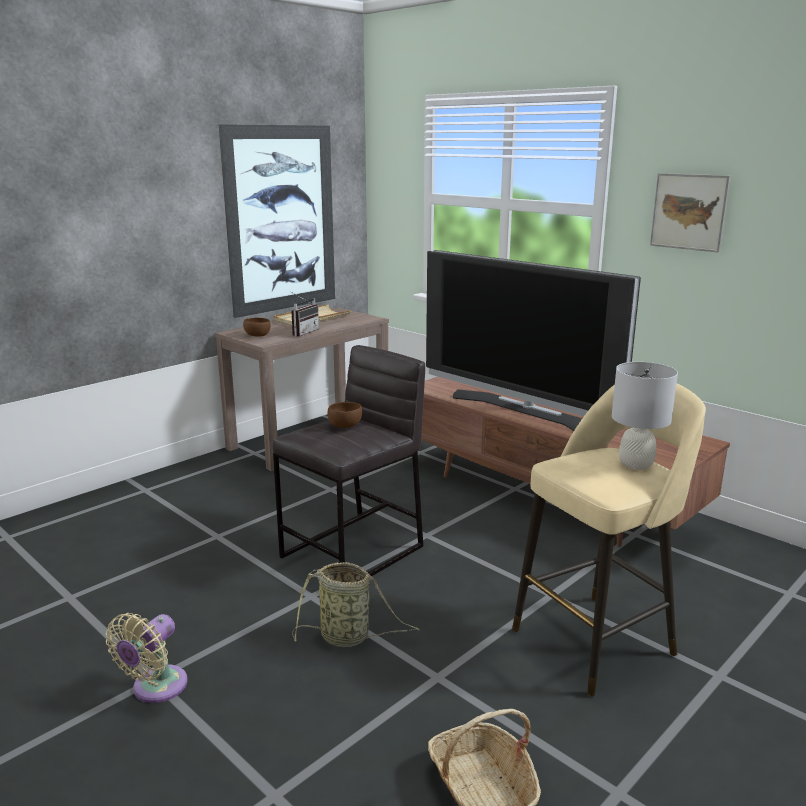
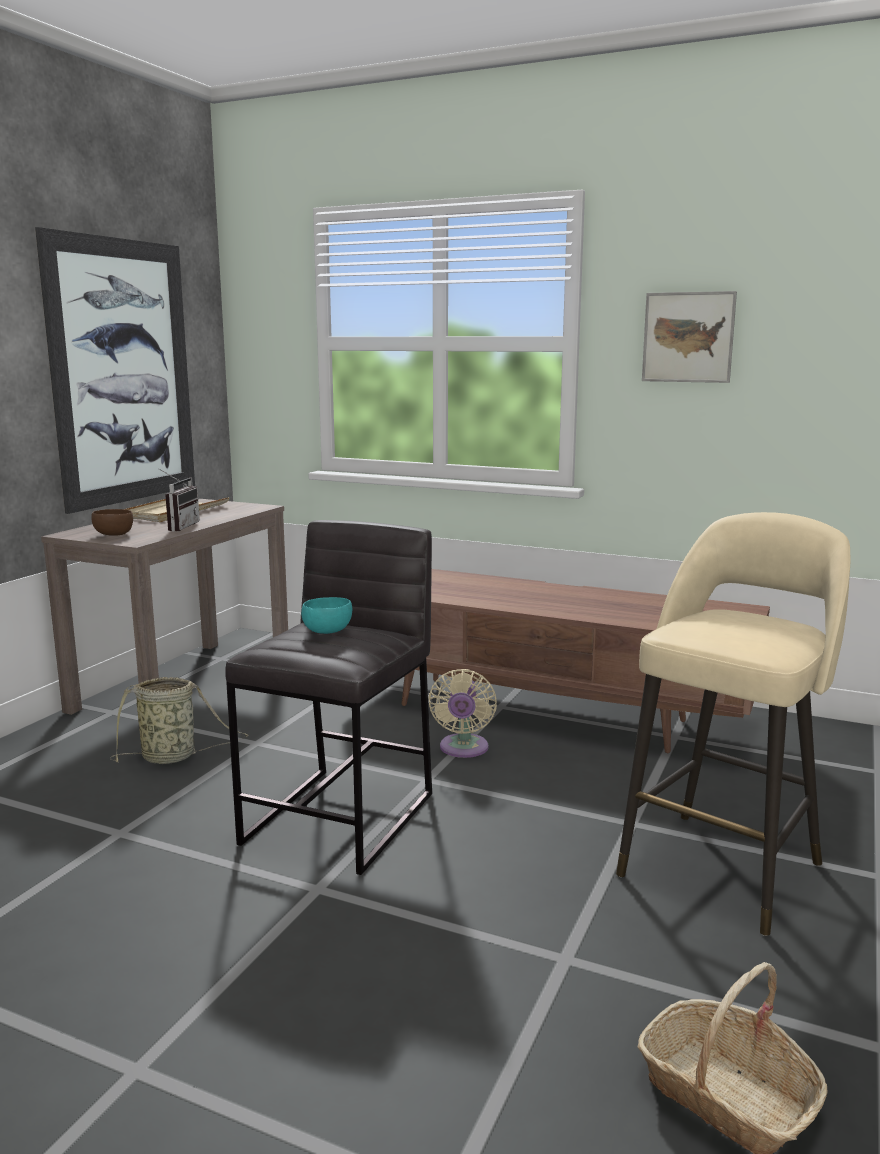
camera: 20 degrees left, 5 degrees down
(155, 688) = (148, 1085): beige fan -> beige fan (463, 749)
(345, 426) = (327, 632): brown bowl -> turquoise bowl
(348, 637) = (409, 933): basket -> basket (173, 757)
(523, 412) = (514, 601): television -> none
(637, 465) = (768, 622): grey table lamp -> none

